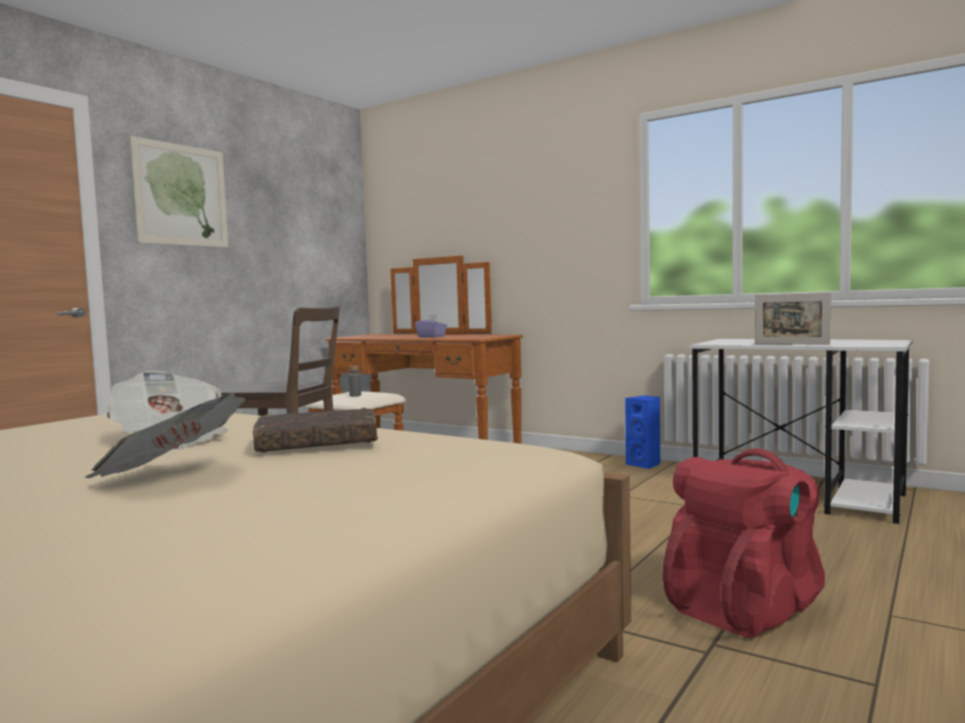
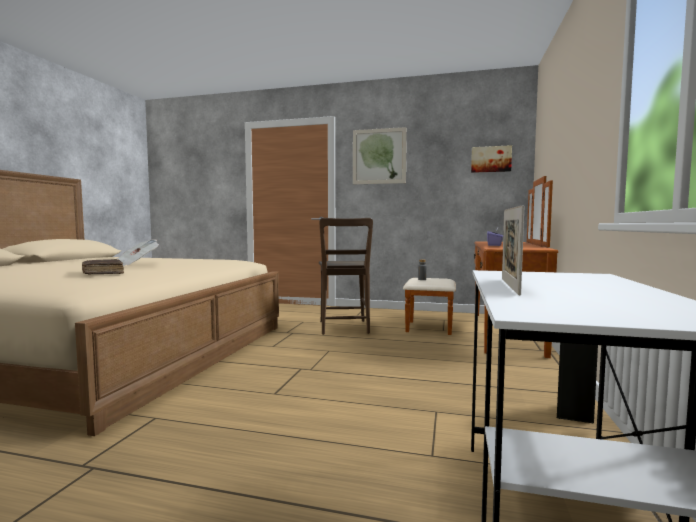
camera: 70 degrees right, 0 degrees up
(170, 477) = (56, 270): newspaper -> none
(327, 222) = (491, 159): none -> picture
(645, 464) = (574, 415): blue speaker -> black speaker
(745, 607) = (151, 482): red backpack -> none

